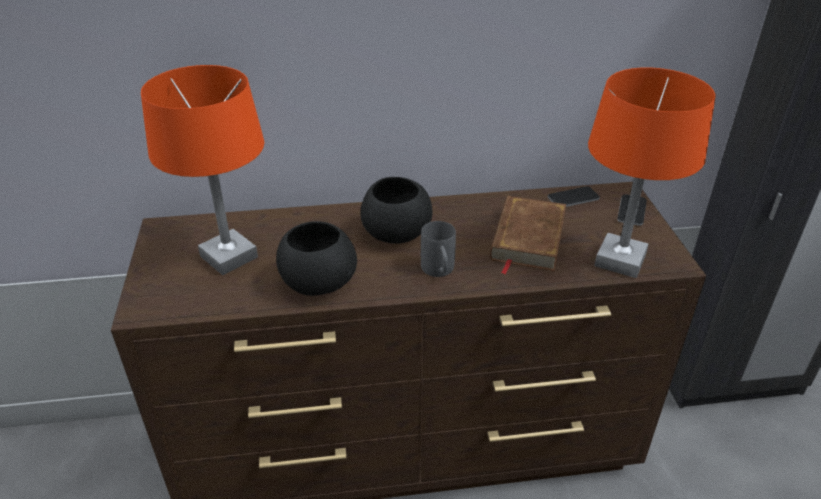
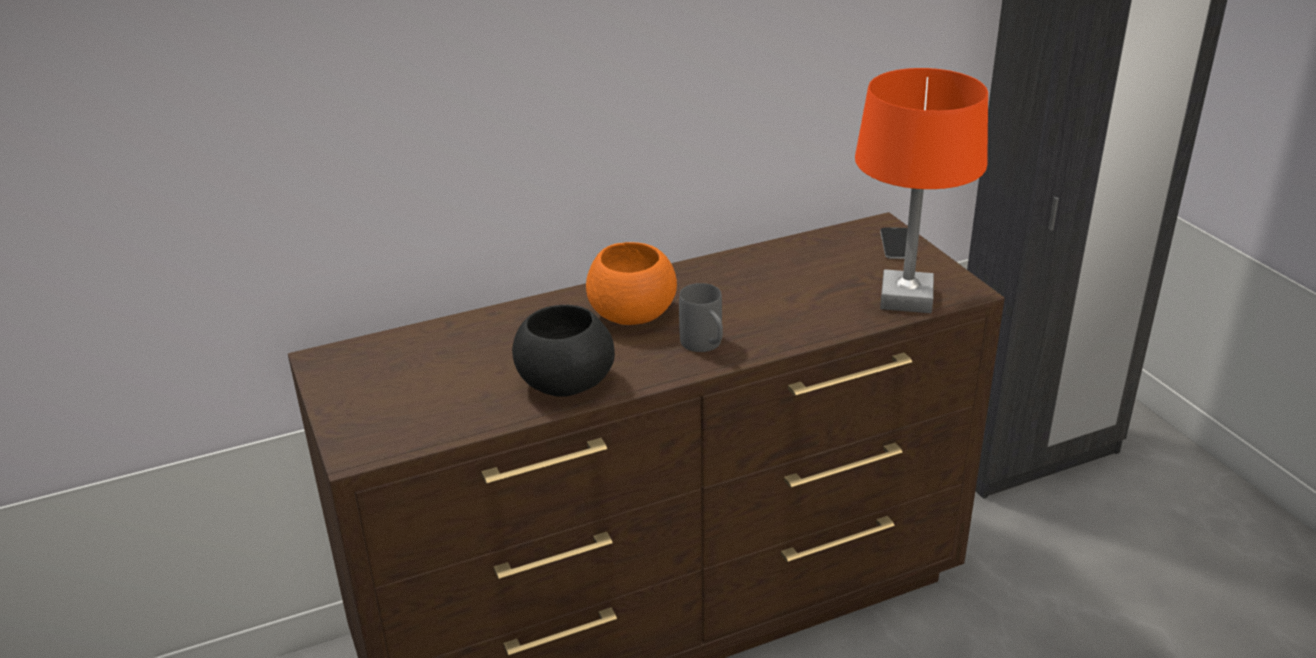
camera: 15 degrees left, 5 degrees down
(228, 257) = (433, 376): orange table lamp -> none
(395, 234) = (631, 315): black bowl -> orange bowl
(527, 238) = (791, 293): brown book -> none
(573, 198) = (825, 242): phone -> none

